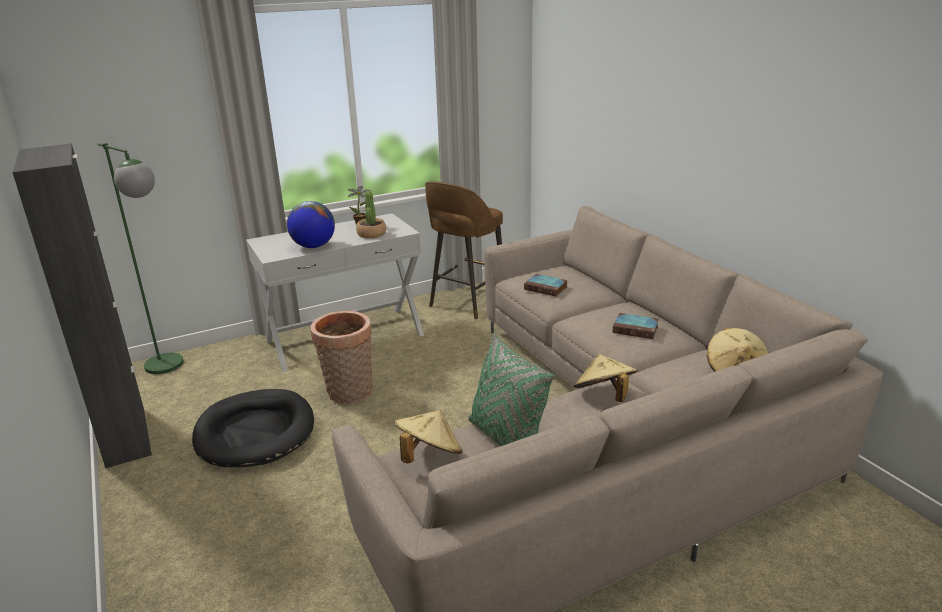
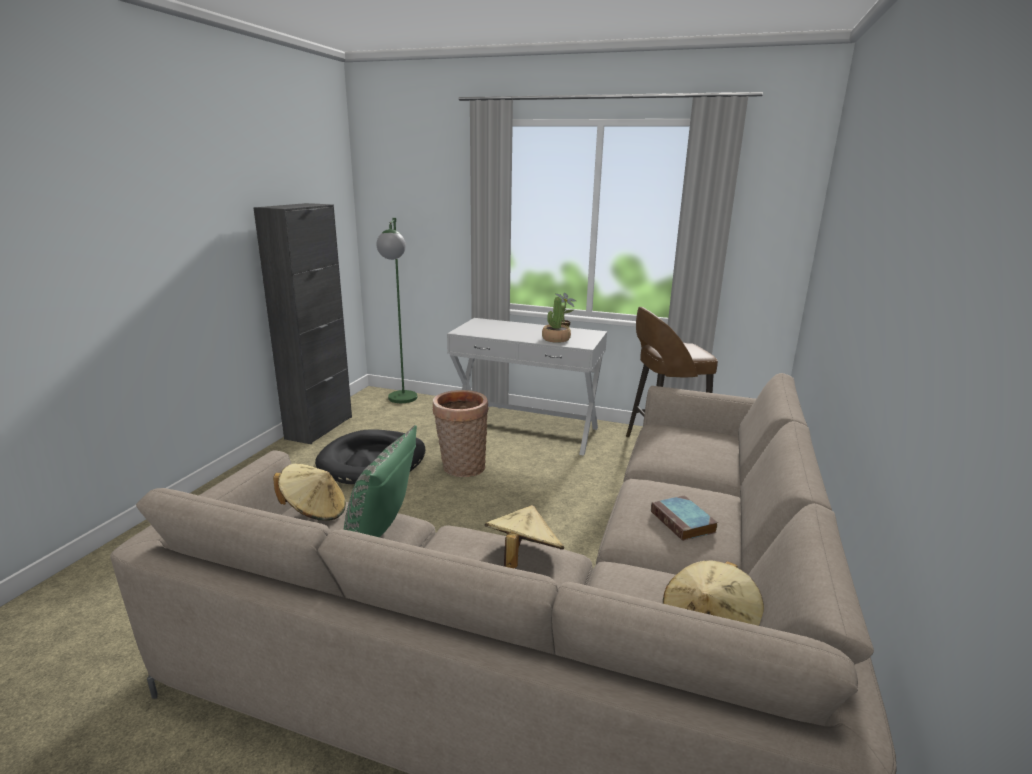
camera: 45 degrees right, 5 degrees down
(313, 246) = (499, 334): globe -> none
(546, 288) = (669, 445): book -> none

